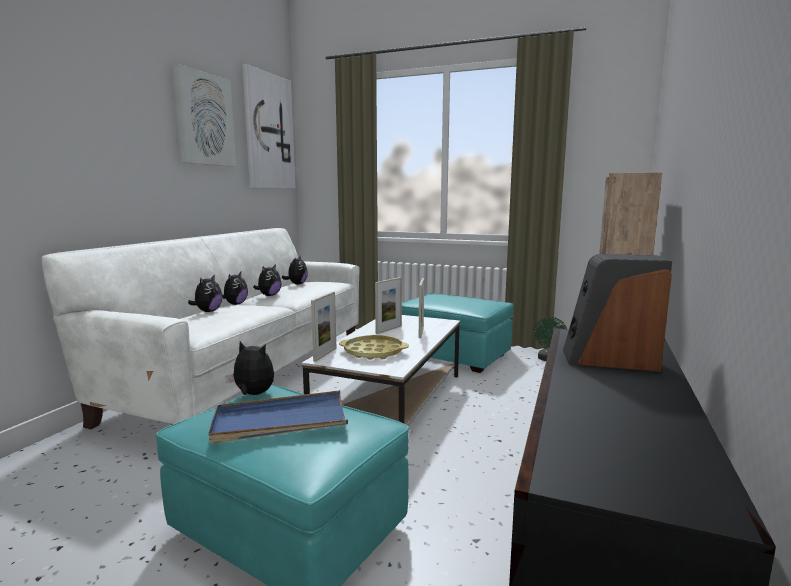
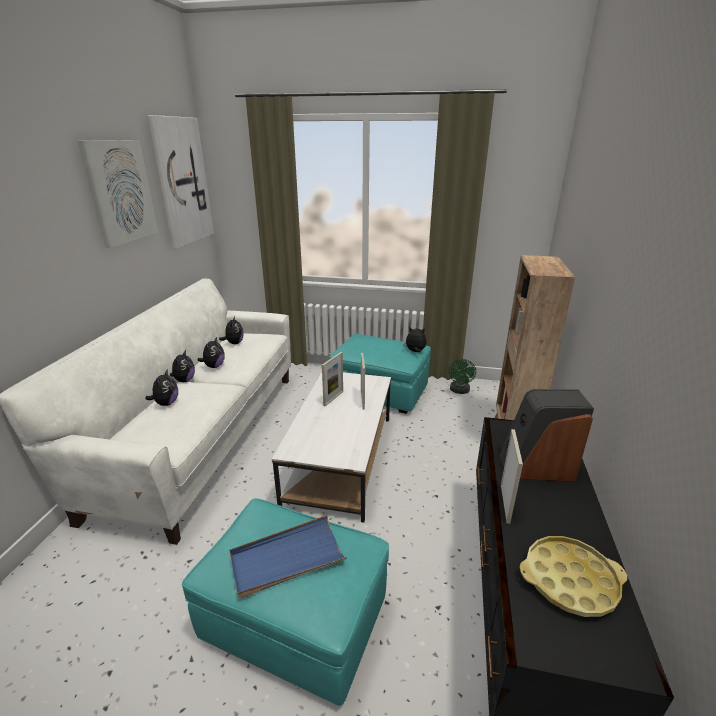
camera: 10 degrees left, 15 degrees up
(253, 394) = (248, 519): plush toy -> plush toy (415, 351)
(325, 354) = (288, 444): picture frame -> picture frame (505, 503)
(373, 352) = (330, 436): yellow tray -> yellow tray (569, 580)

